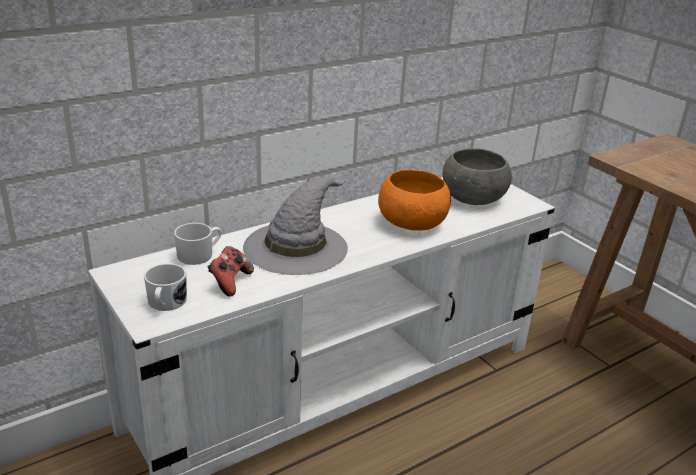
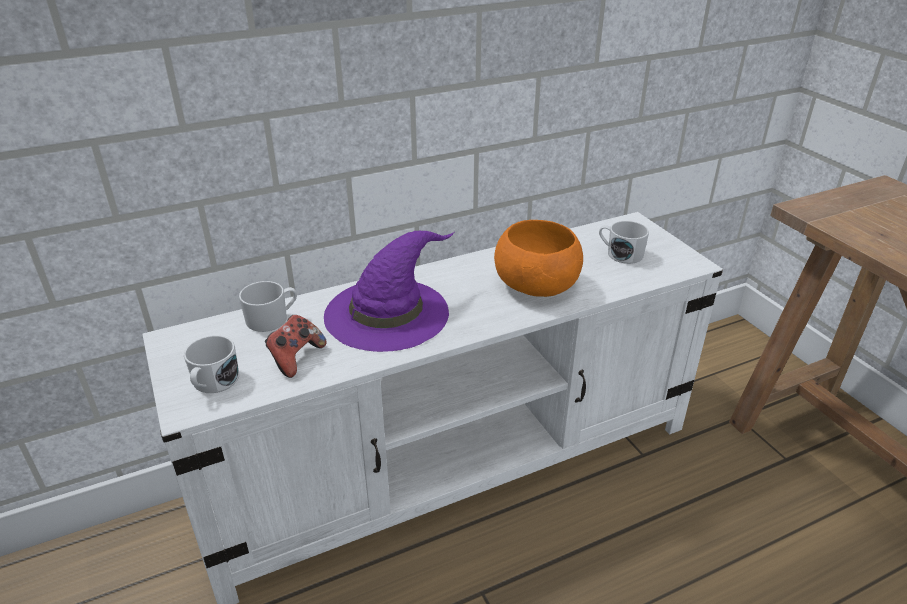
camera: 10 degrees right, 5 degrees up
(296, 246) = (388, 312): grey hat -> purple hat
(473, 198) = (620, 253): grey bowl -> white mug

